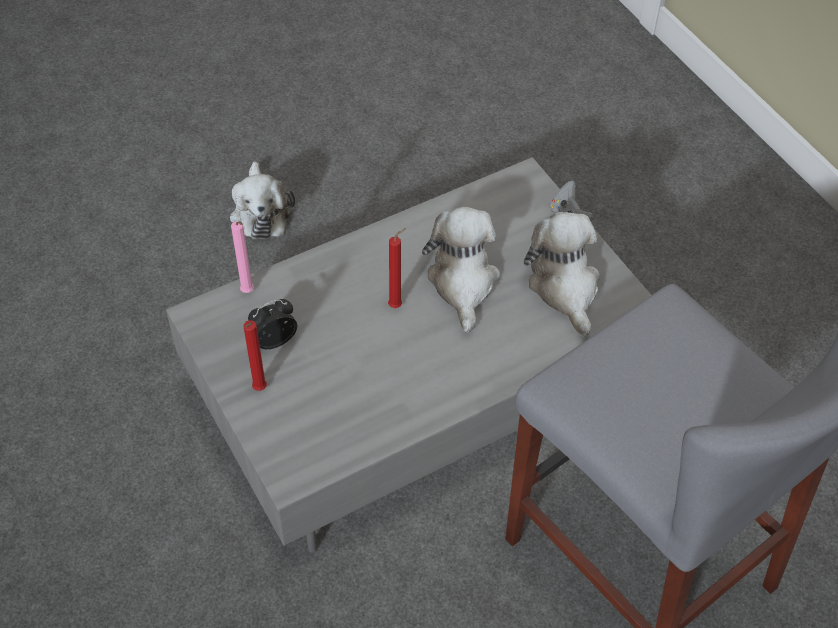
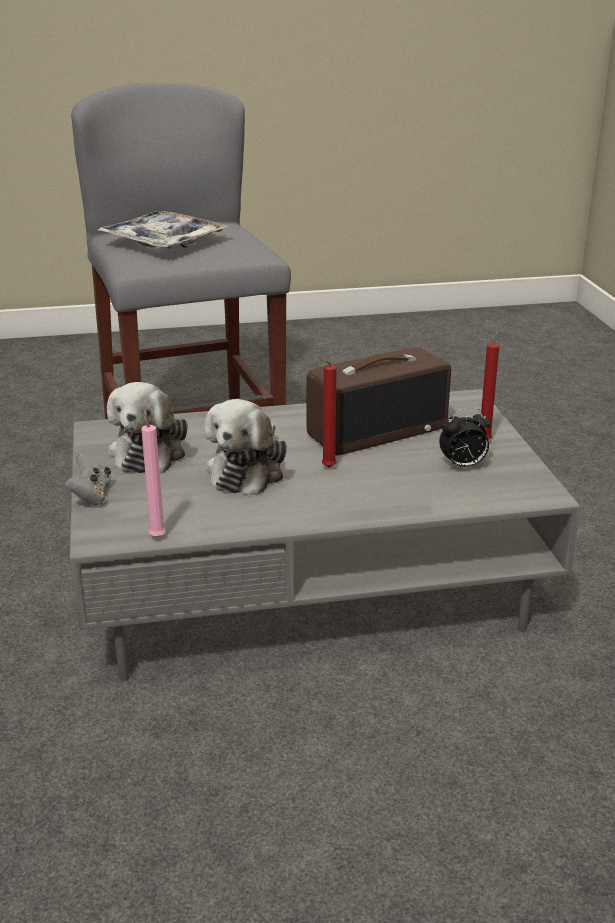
camera: 160 degrees left, 25 degrees down
(248, 292) = (484, 501): pink candle -> pink candle (157, 536)
(261, 212) = (436, 818): plush toy -> none
(370, 380) = (377, 431): none -> radio
(694, 380) = (163, 242): none -> tray

